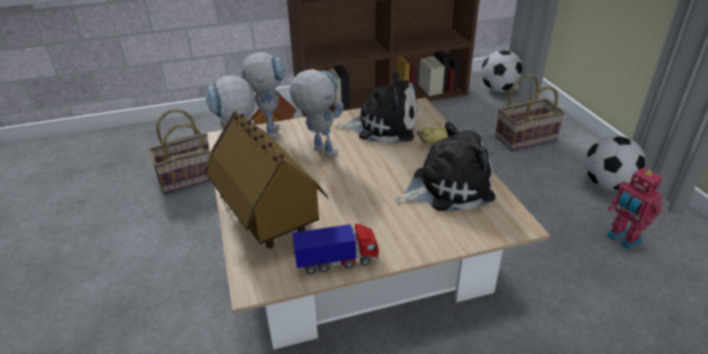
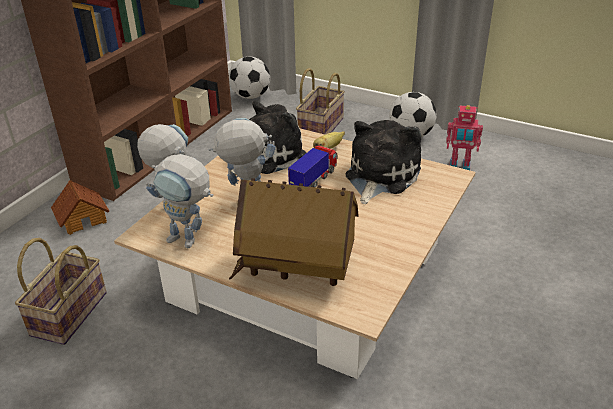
camera: 45 degrees left, 0 degrees up
(337, 262) = (390, 263): toy truck -> toy truck (314, 179)

